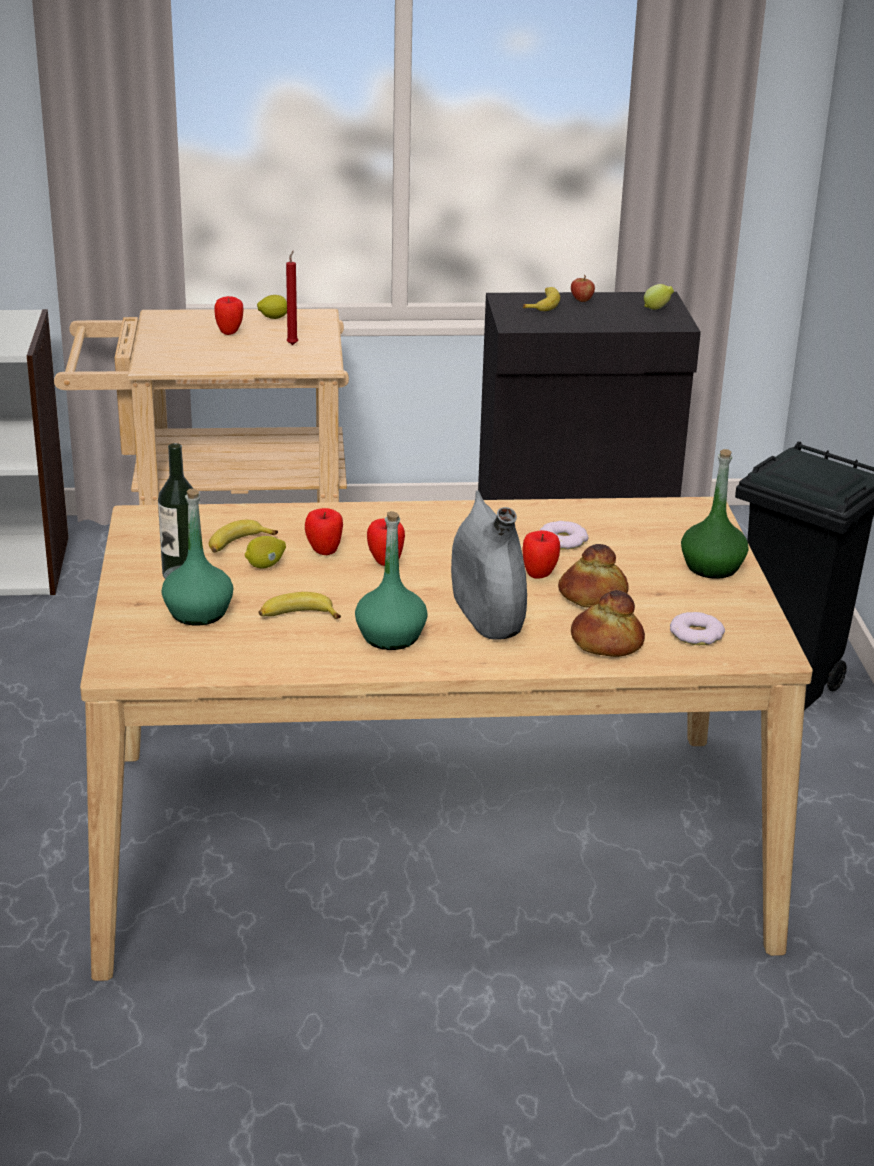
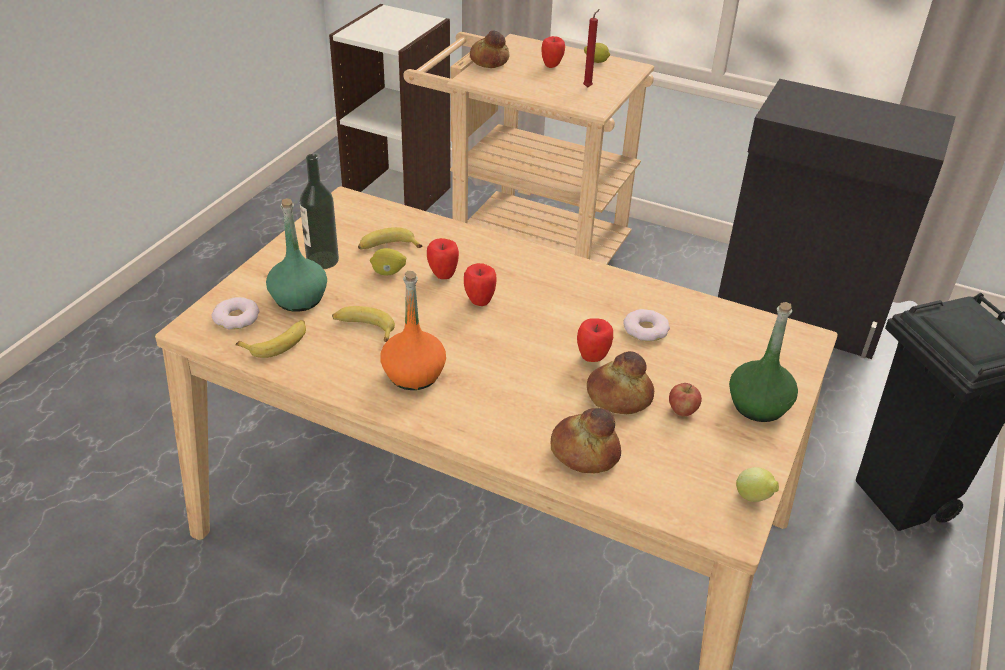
camera: 30 degrees right, 10 degrees up
(154, 341) = (490, 60): none -> bread
(391, 636) = (414, 374): green bottle -> orange bottle
(486, 615) = (509, 383): grey vase -> none
(543, 304) = (818, 100): banana -> banana (277, 343)
(581, 300) = (857, 104): apple -> apple (682, 410)
(657, 309) = (921, 128): lemon -> lemon (754, 498)
(696, 634) = (677, 475): donut -> donut (237, 318)

